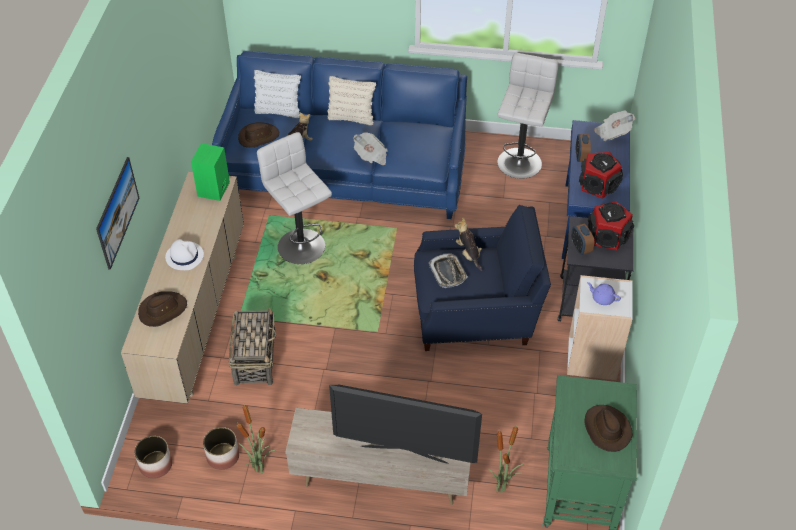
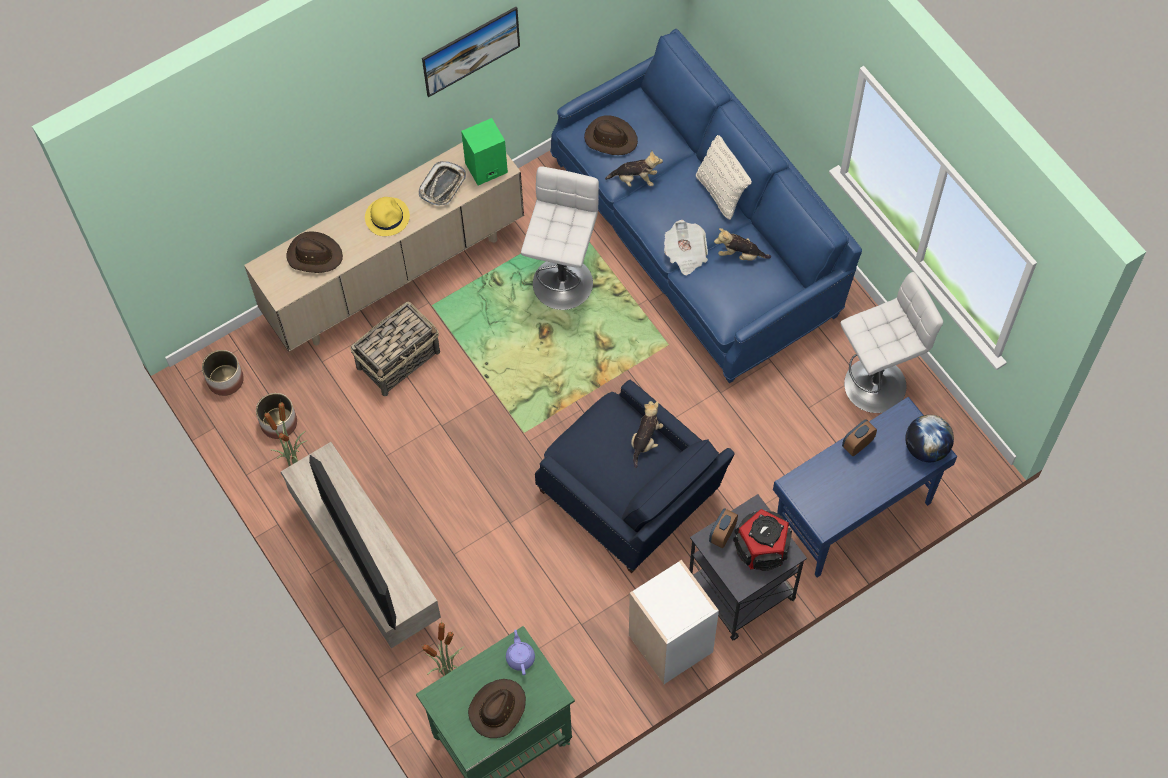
camera: 50 degrees right, 15 degrees up
(120, 222) = (305, 156): picture -> picture (472, 60)
(184, 256) = (387, 216): white hat -> yellow hat
(279, 111) = (665, 124): white pillow -> none
(399, 135) = (740, 254): none -> plush toy
(448, 272) = (603, 440): tray -> tray (443, 186)
(597, 185) = (829, 488): speaker -> none
(602, 298) = (668, 599): purple teapot -> purple teapot (520, 657)
(612, 133) = (926, 448): newspaper -> globe

